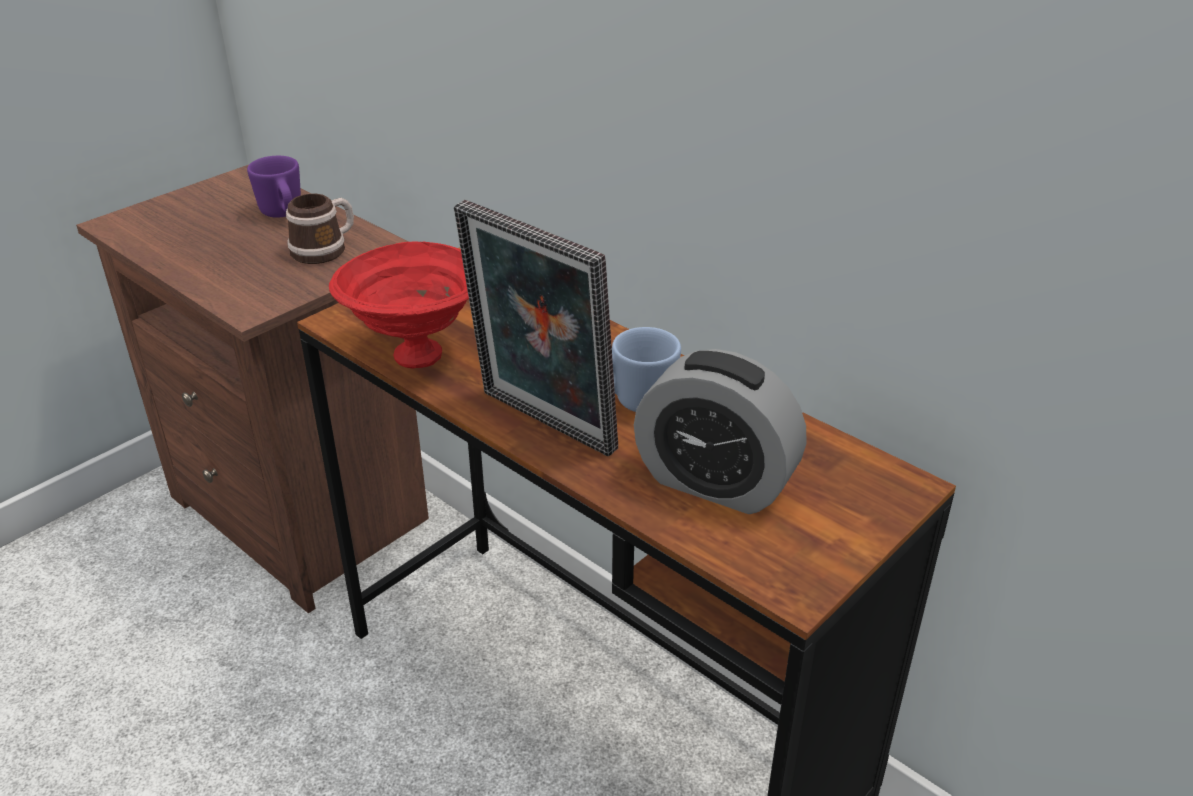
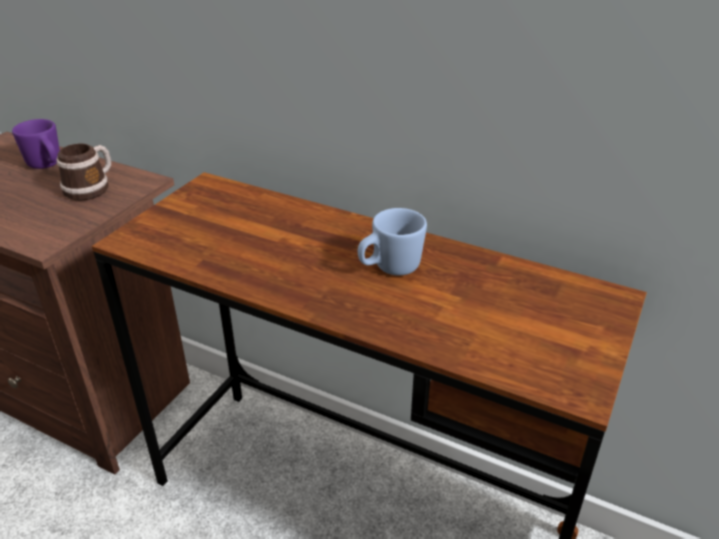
camera: 15 degrees left, 0 degrees up
(413, 355) = (201, 258): red bowl -> none
(541, 425) = (327, 297): picture frame -> none
(715, 482) = (480, 319): alarm clock -> none

